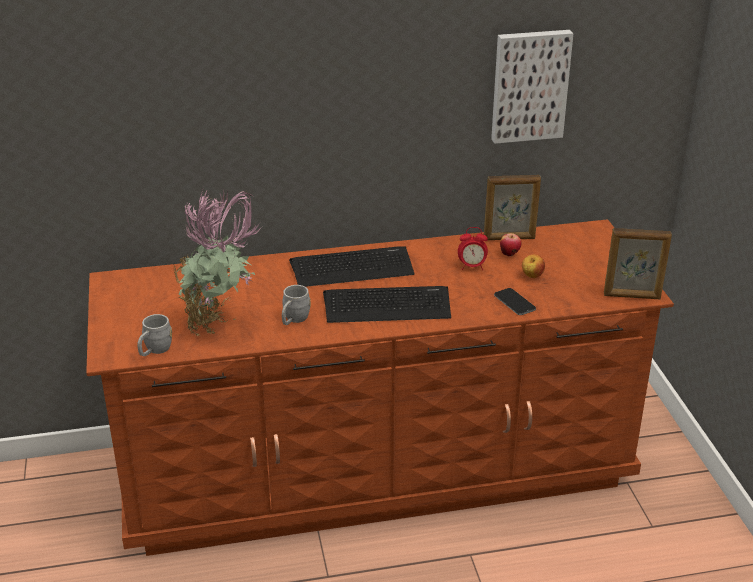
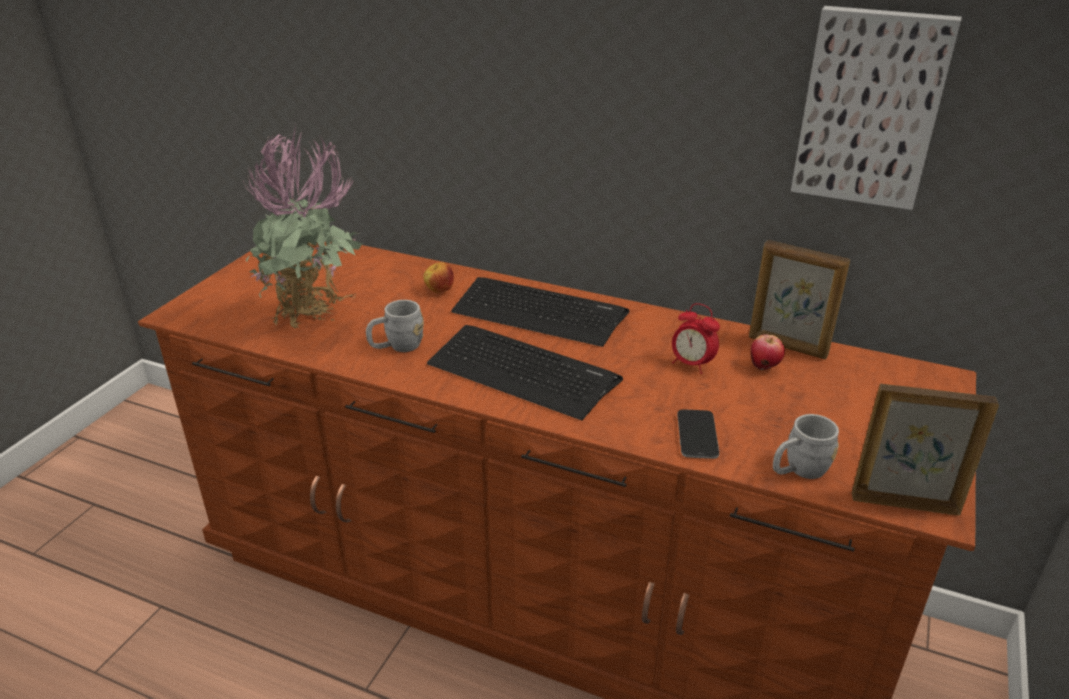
camera: 35 degrees right, 0 degrees up
(154, 351) = (222, 324): grey mug -> grey mug (798, 470)
(532, 276) = (764, 408): apple -> apple (439, 291)
(632, 296) = (903, 502): picture frame -> picture frame turned 150 degrees clockwise

